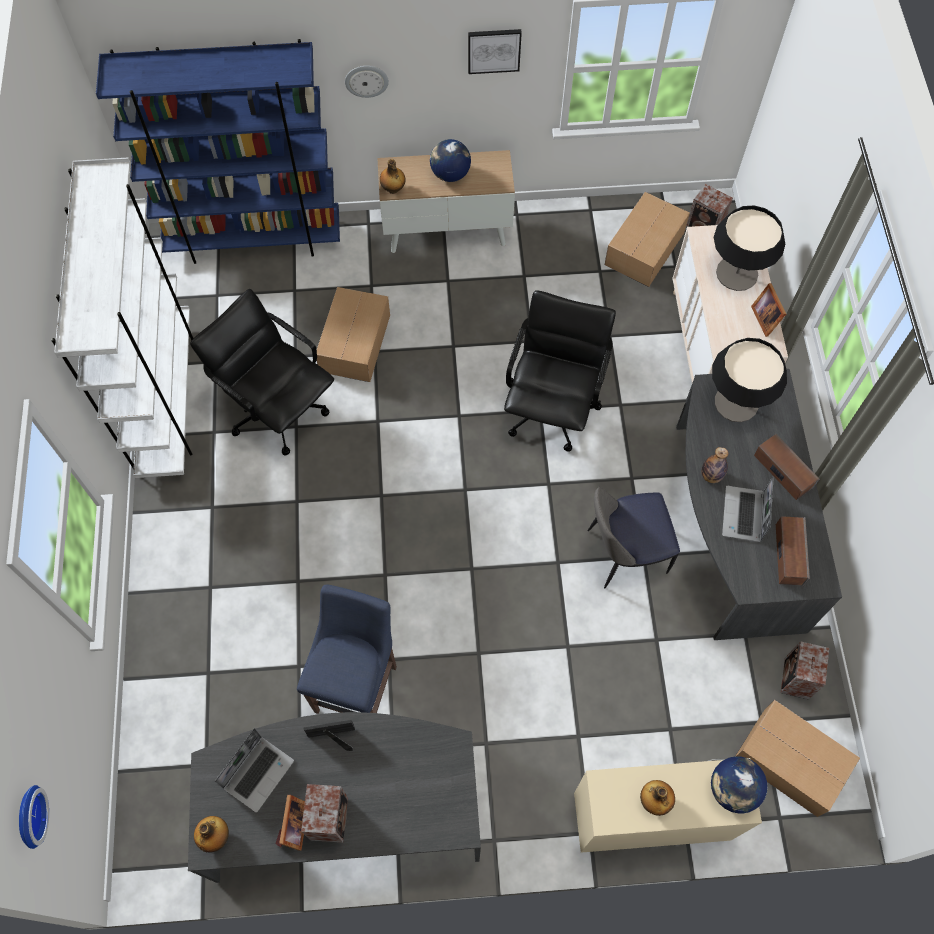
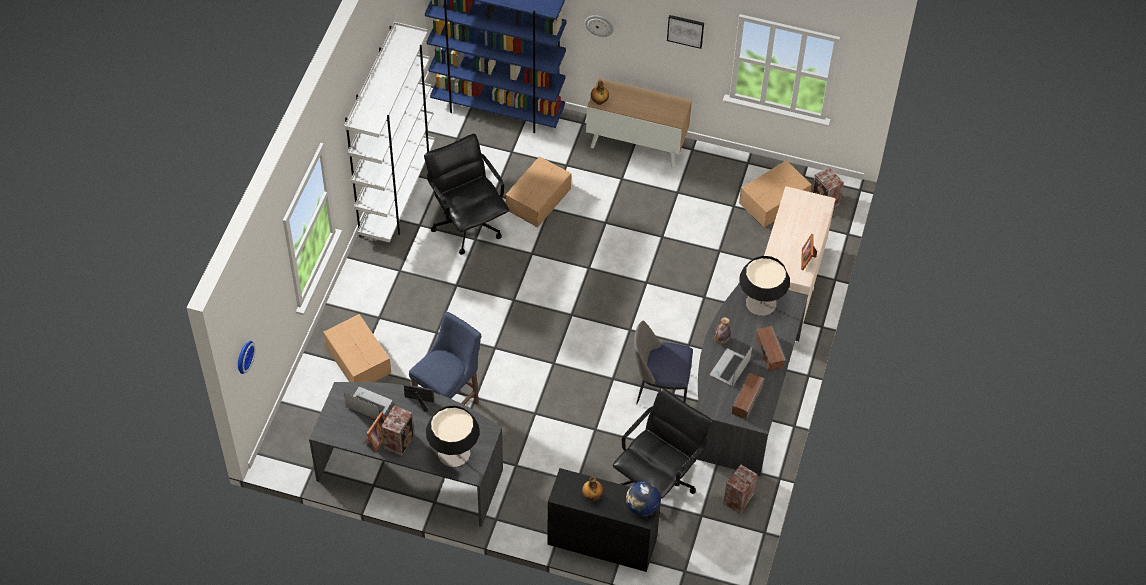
camera: 20 degrees right, 10 degrees down
(215, 836) = (331, 428): bottle -> none
(258, 773) = (368, 405): laptop -> laptop turned 120 degrees counterclockwise
(450, 174) = (642, 103): globe -> none
(551, 408) = (655, 283): black office chair -> black office chair (658, 480)
(651, 817) = (601, 542): beige desk -> black desk
(736, 273) = (803, 225): table lamp -> table lamp (453, 453)
(791, 763) = (708, 544): cardboard box -> cardboard box (358, 360)

